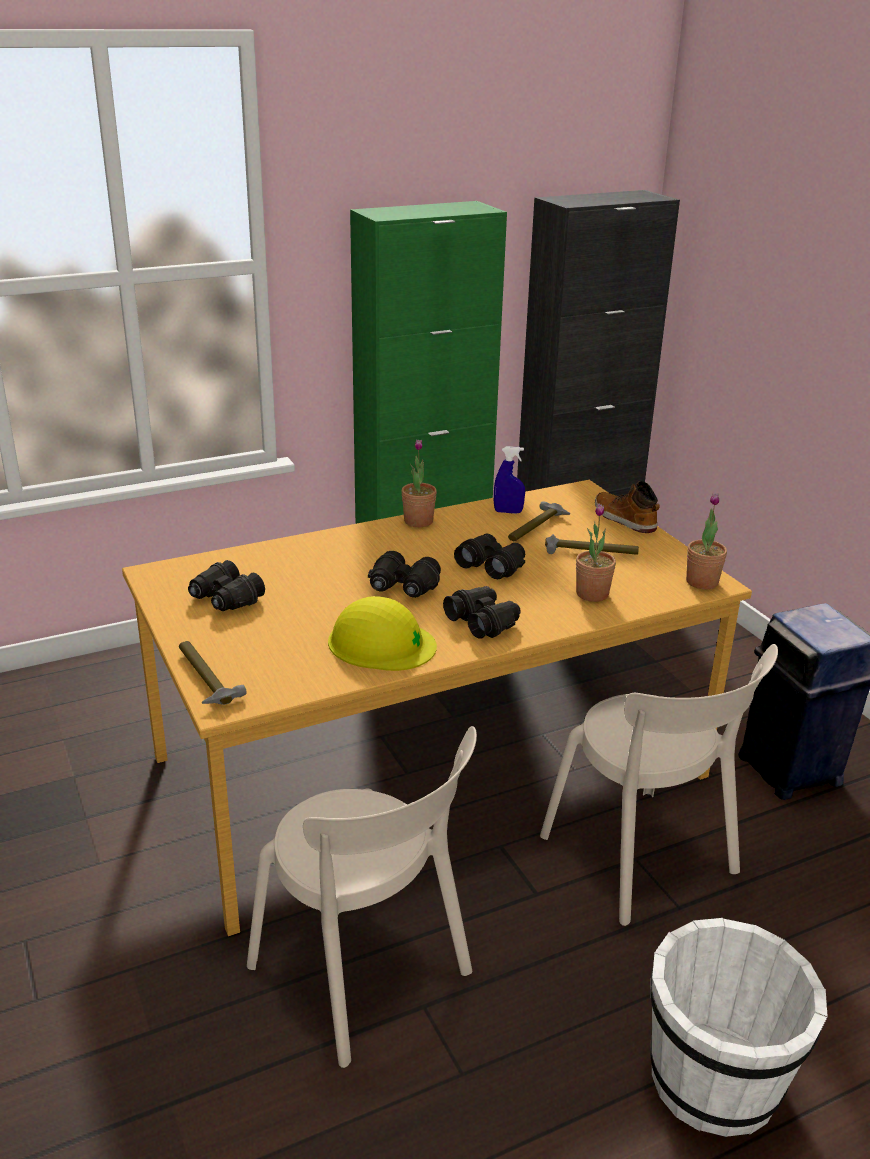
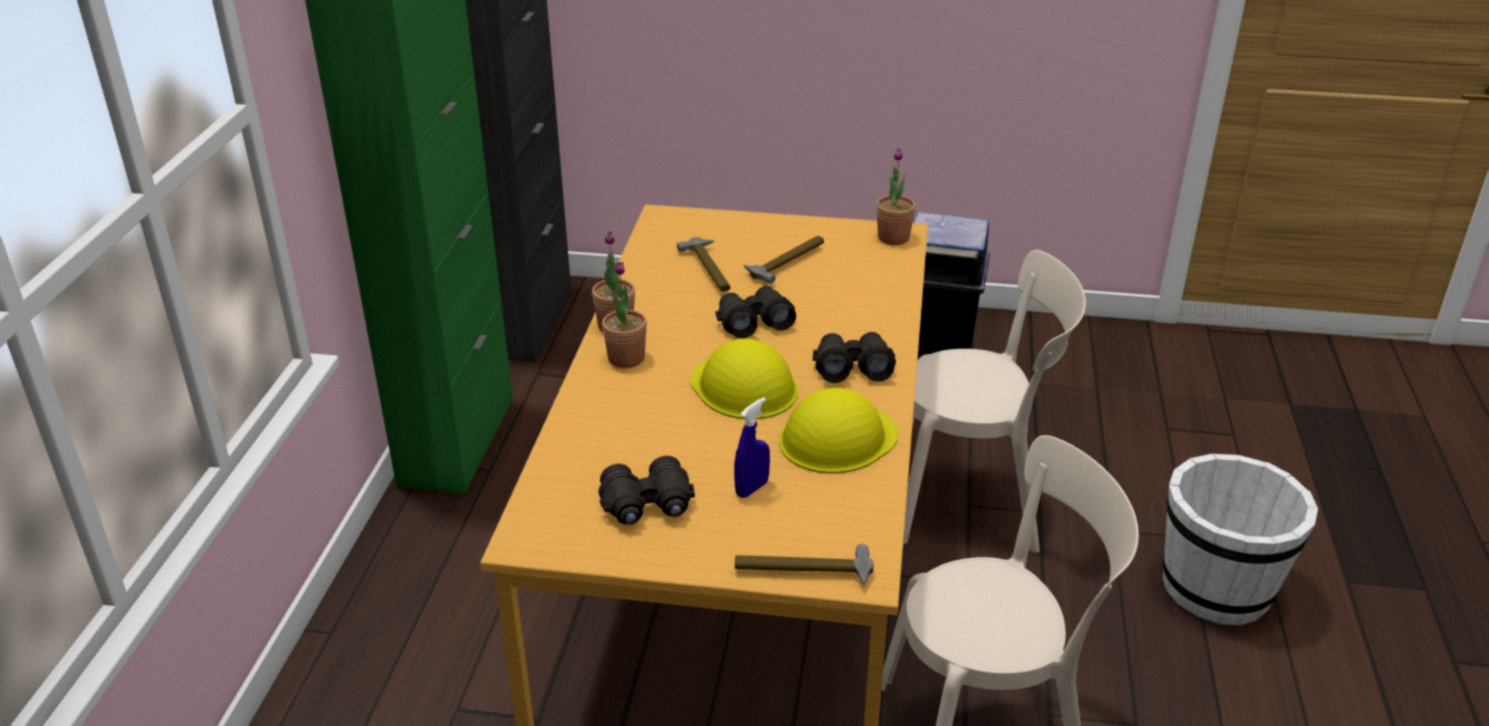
camera: 55 degrees left, 5 degrees up
(403, 588) = (744, 386): black binoculars -> yellow hard hat
(508, 512) = (658, 270): blue spray bottle -> blue spray bottle (752, 488)
(592, 594) = (860, 294): potted plant -> potted plant (626, 358)
(623, 519) = (745, 222): boot -> none

